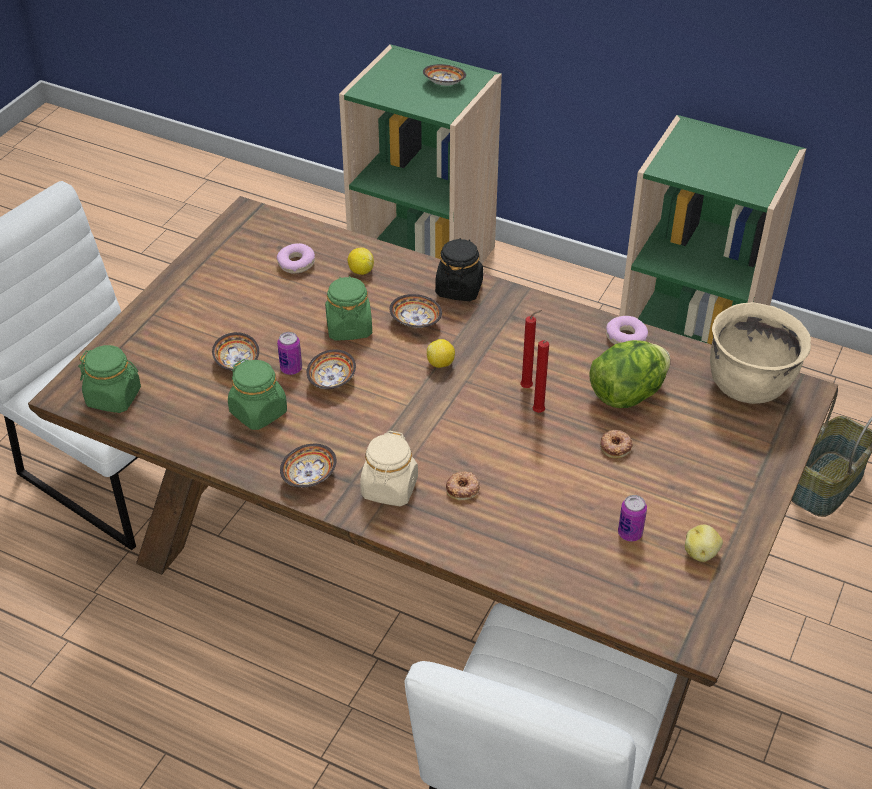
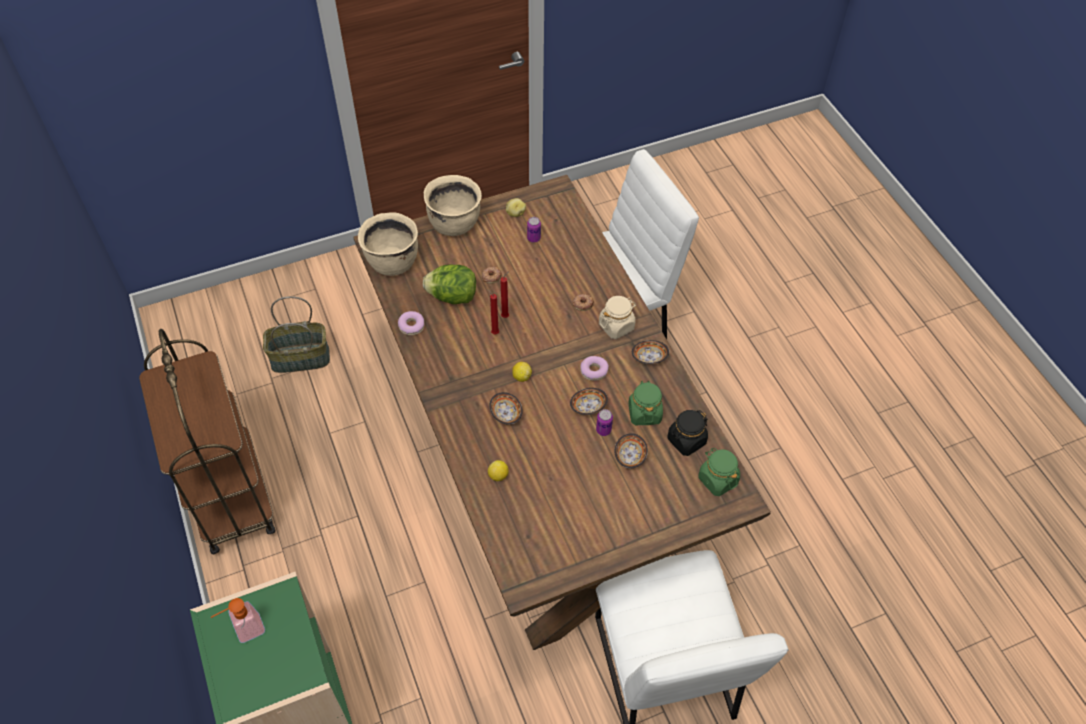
camera: 140 degrees left, 10 degrees up
(296, 264) = (531, 512): donut -> donut (594, 371)
(349, 327) = (546, 436): green jar -> none
(444, 84) = (244, 631): bowl -> soap dispenser
(459, 288) = (457, 420): black jar -> black jar (686, 440)
(693, 337) = (230, 494): green bookcase -> brown cart
(753, 481) = (454, 223): none -> beige cooking pot

